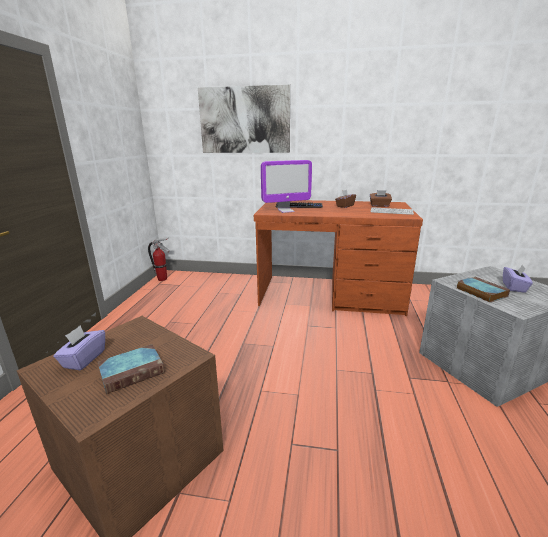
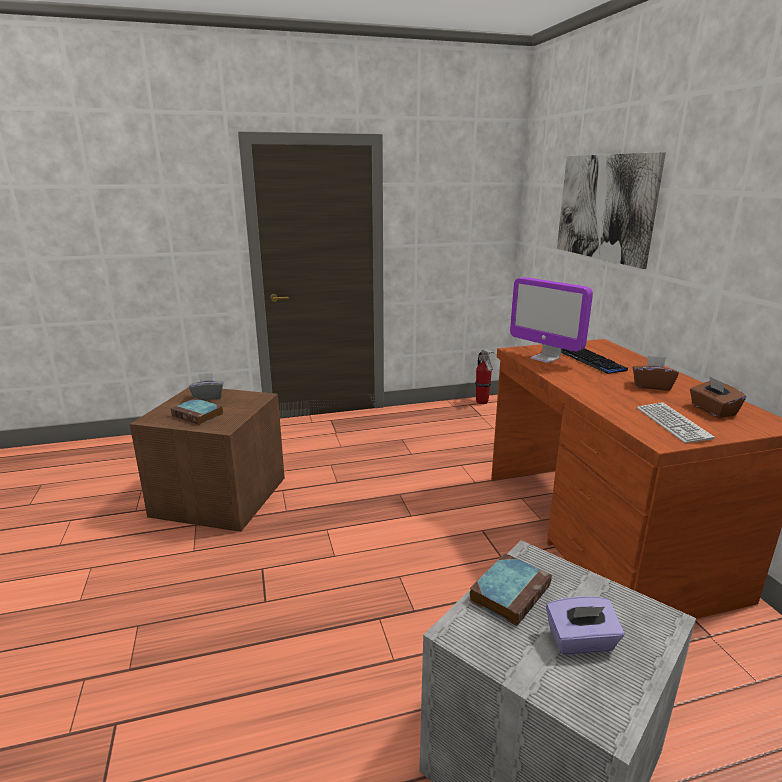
camera: 65 degrees right, 0 degrees up
(84, 359) = (208, 397): purple tissue box -> grey tissue box

